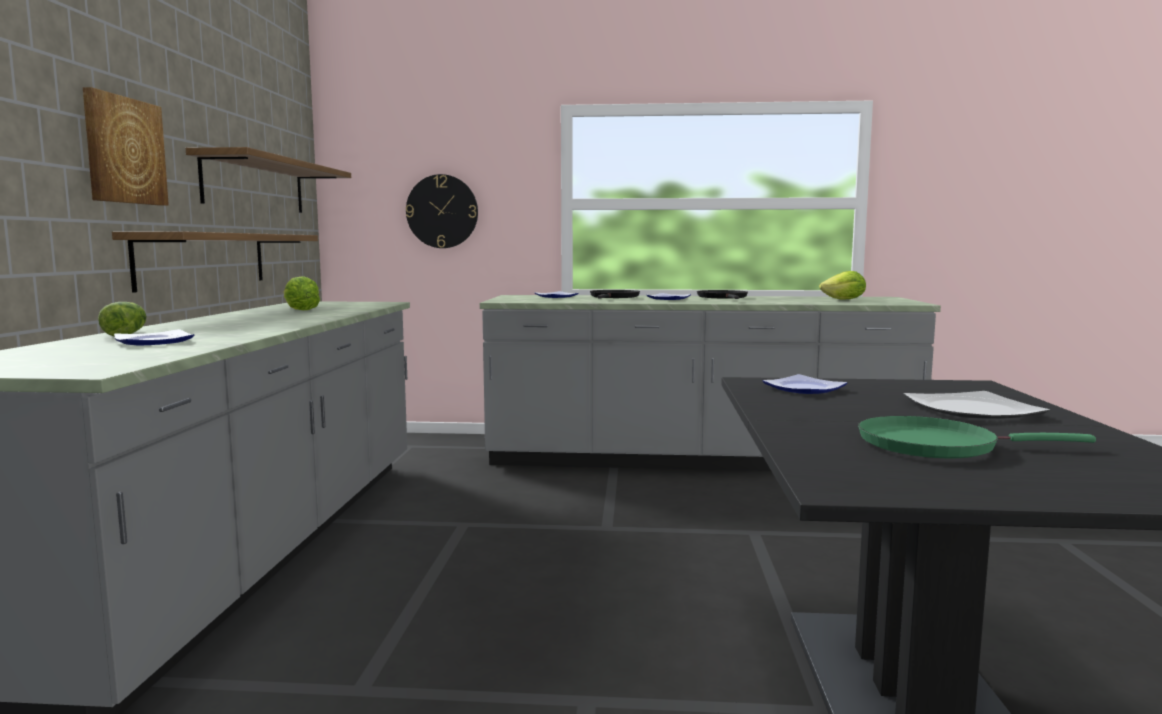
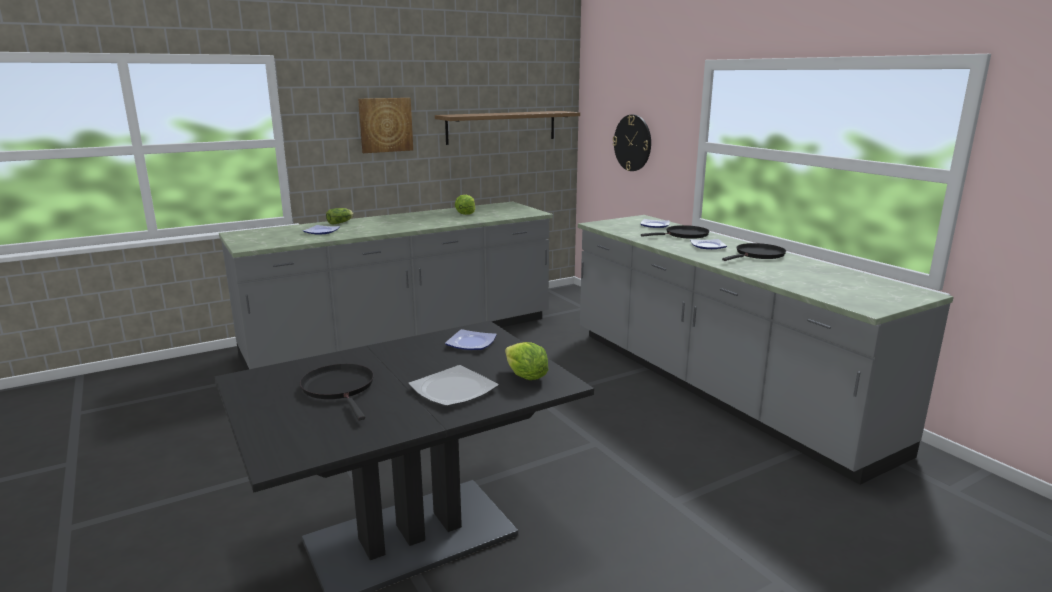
camera: 55 degrees right, 10 degrees up
(204, 259) = (446, 176): shelf -> none
(844, 299) = (844, 285): lettuce -> lettuce (526, 377)
(935, 445) = (340, 388): green frying pan -> black frying pan

